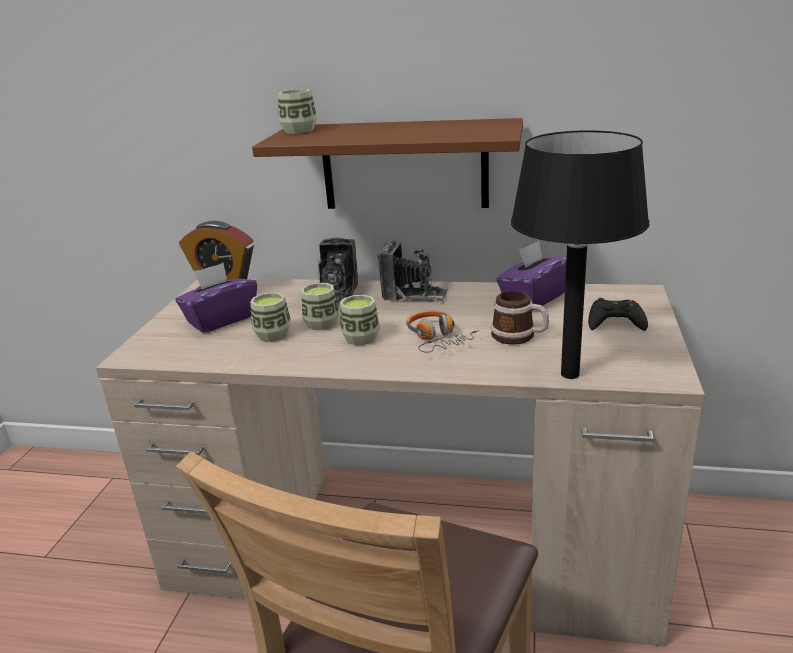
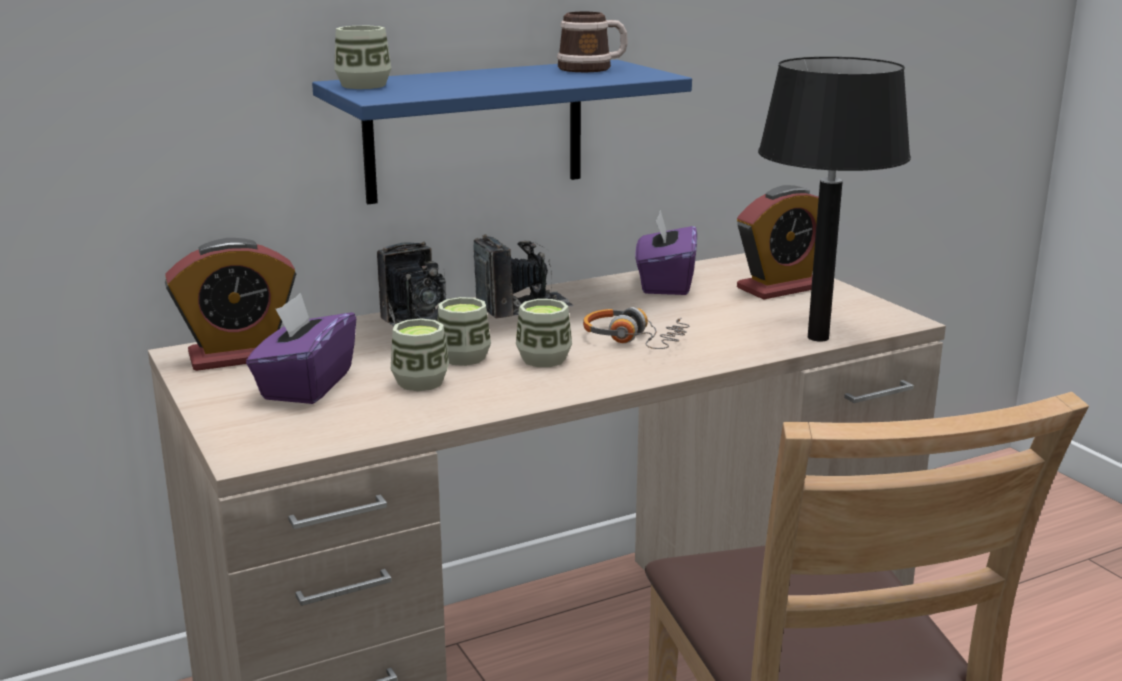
camera: 40 degrees left, 5 degrees down
(404, 165) = (475, 131): brown shelf -> blue shelf
(519, 336) = (714, 319): mug -> mug (592, 68)
(615, 322) = (781, 287): black game controller -> alarm clock

